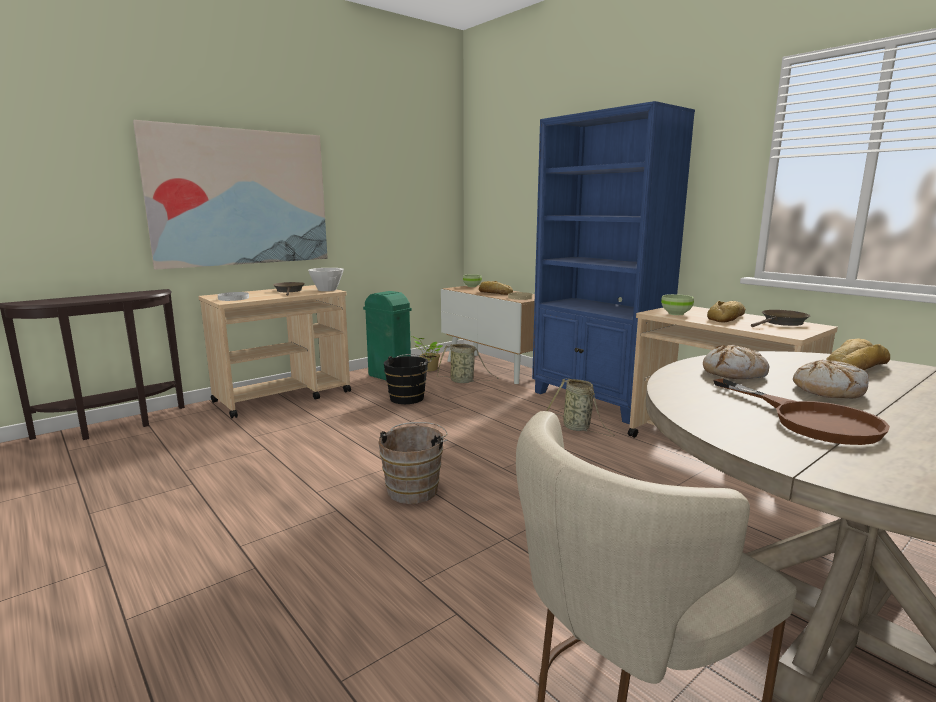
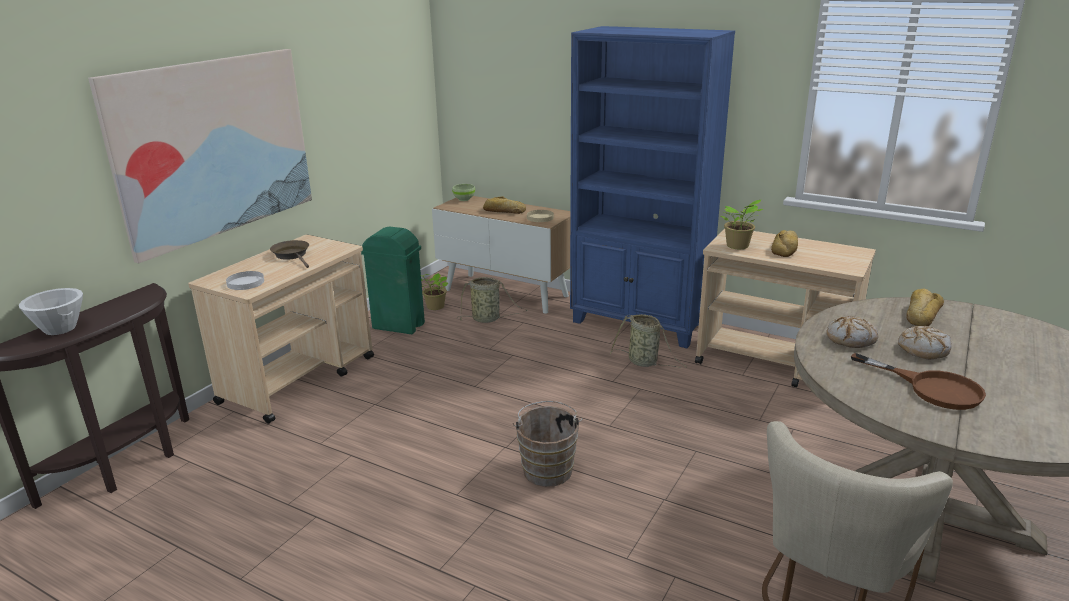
camera: 20 degrees left, 10 degrees up
(327, 290) = (335, 246): white bowl -> white bowl (59, 329)
(409, 397) = (447, 354): black bucket -> none
(676, 313) = (738, 246): green bowl -> potted plant
(782, 323) = (832, 250): brown frying pan -> none

